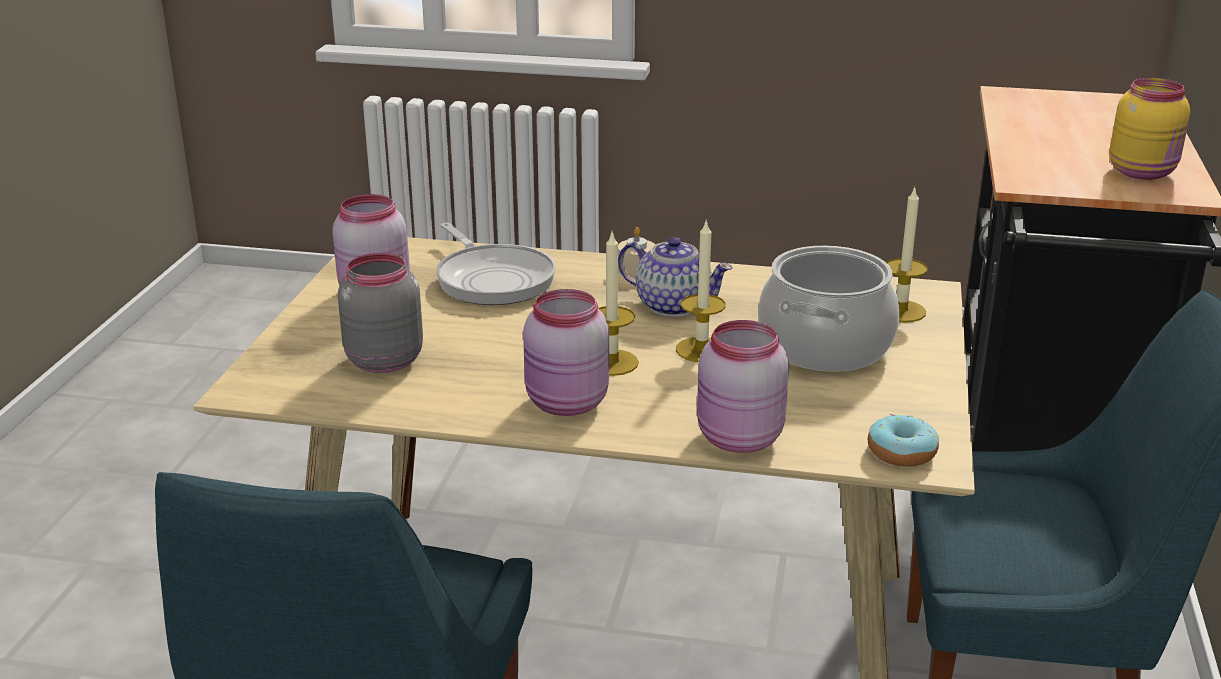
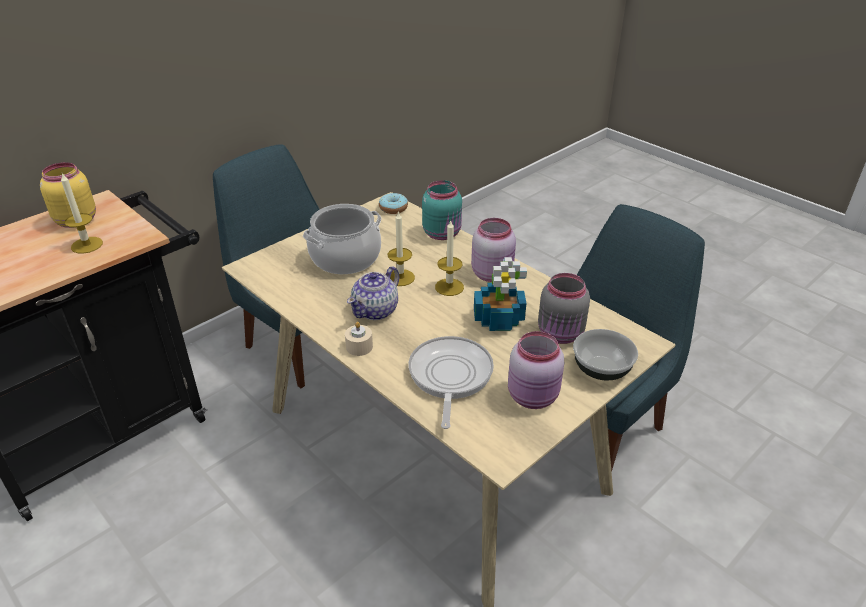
camera: 145 degrees left, 10 degrees up
(298, 342) = (602, 369): none -> bowl
(491, 349) = (499, 319): none -> potted plant
(672, 305) = (376, 310): teapot -> teapot turned 120 degrees counterclockwise
(737, 439) = (443, 233): pink jar -> turquoise jar
(901, 311) = (281, 261): candle -> candle (87, 245)

